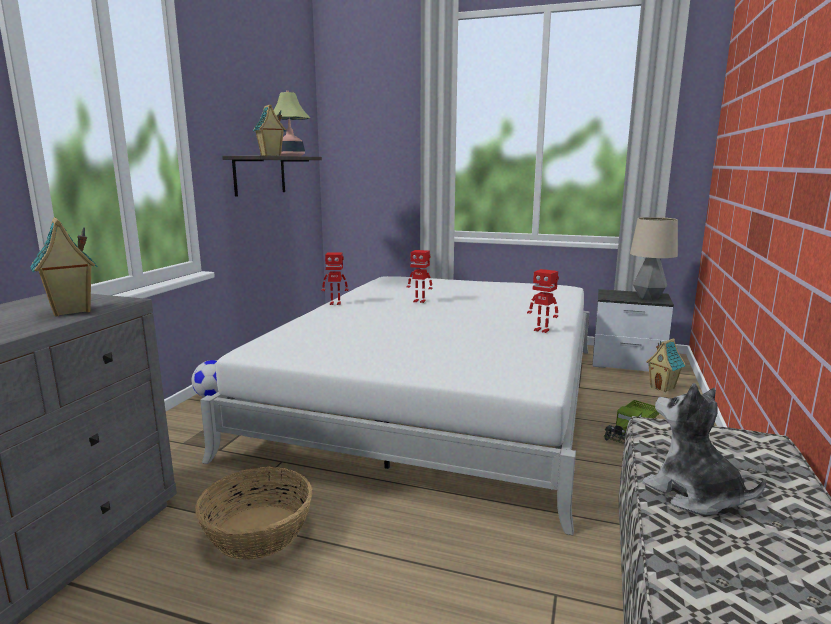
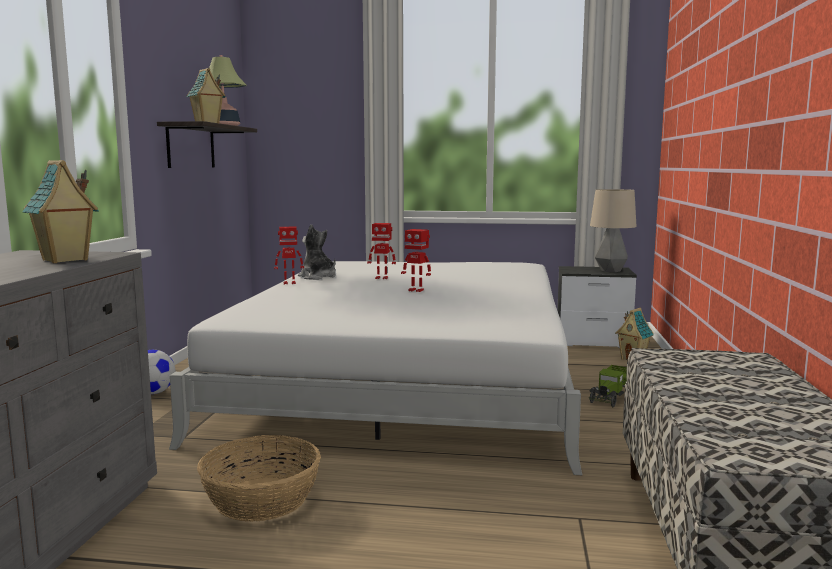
camera: 10 degrees left, 5 degrees down
(542, 330) = (520, 295): toy robot -> toy robot (416, 290)
(693, 494) = (703, 389): plush toy -> plush toy (318, 277)

